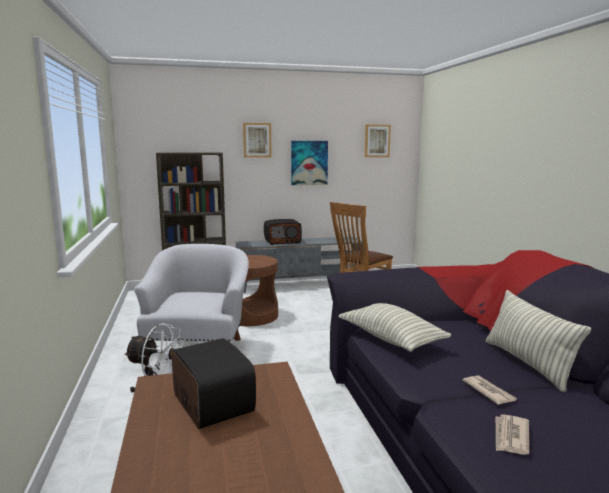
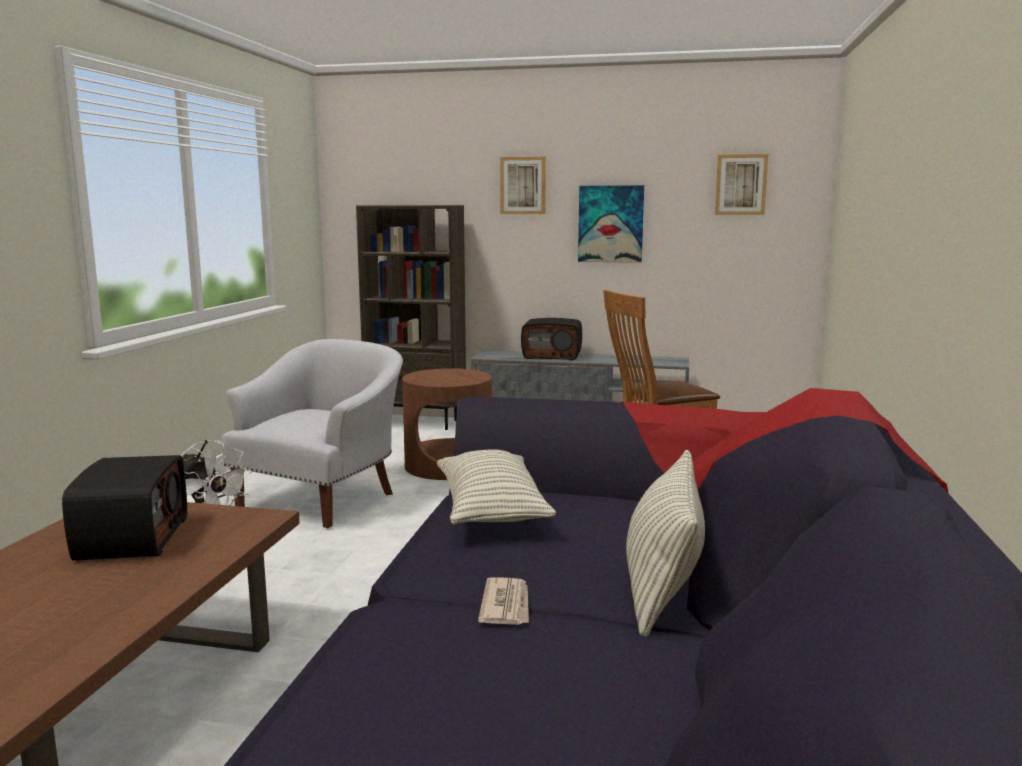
camera: 25 degrees right, 0 degrees up
(510, 436) = (427, 667): newspaper -> none

